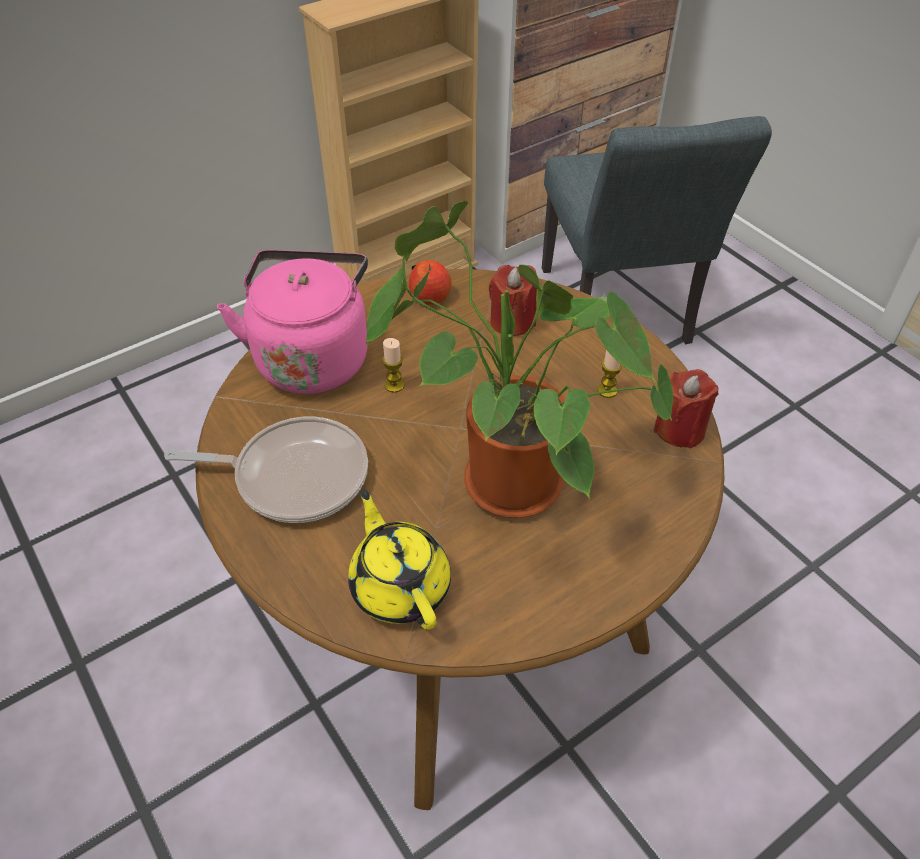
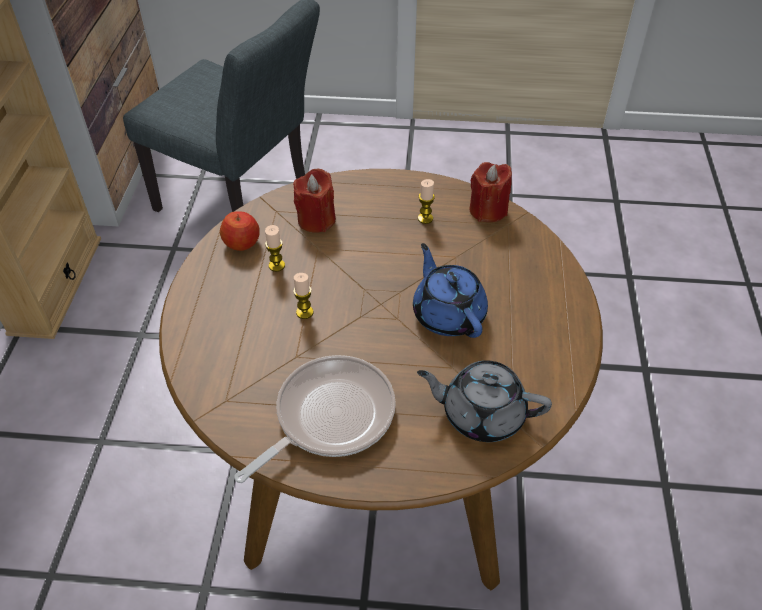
camera: 50 degrees left, 0 degrees up
(312, 357) = (222, 340): pink kettle -> none
(400, 585) = (481, 414): yellow teapot -> grey teapot
(428, 334) = (276, 265): none -> candle
(500, 484) = (448, 314): potted plant -> blue teapot

